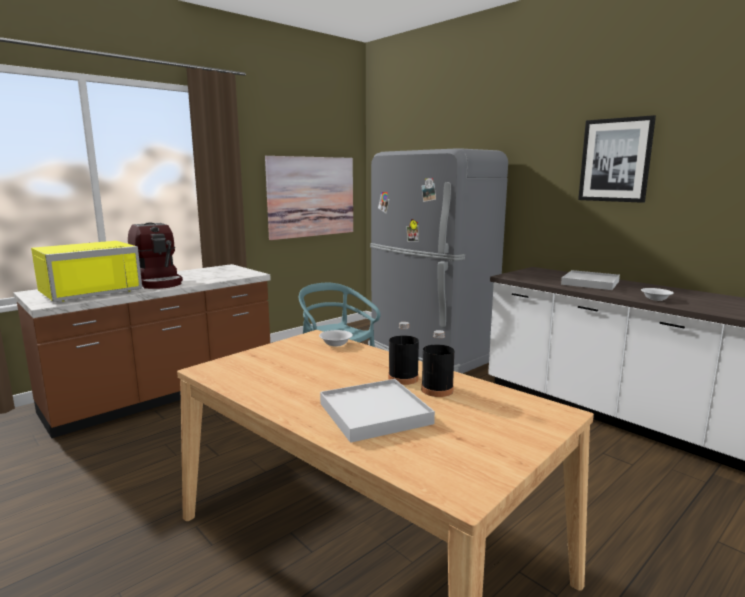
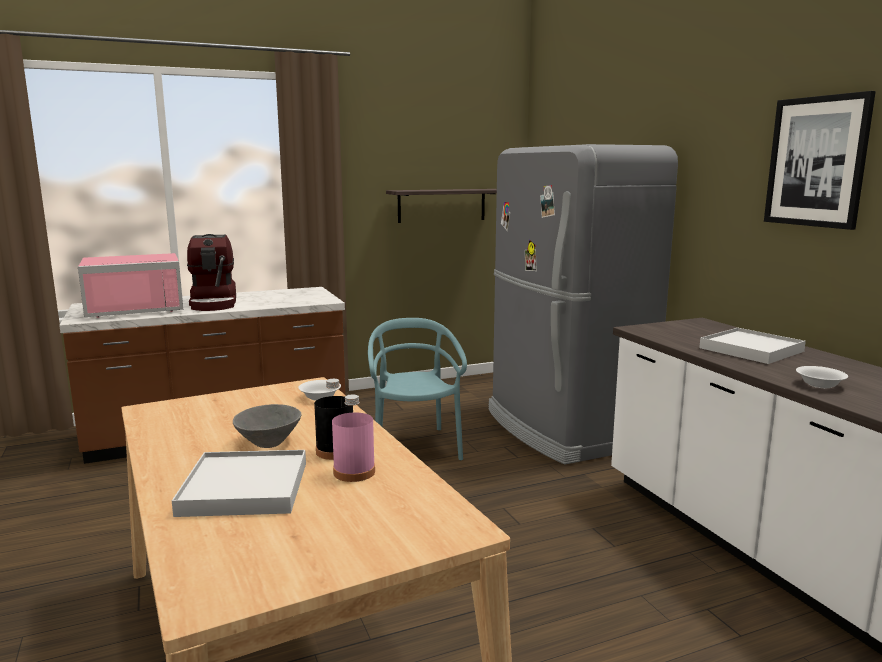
camera: 20 degrees right, 0 degrees up
(89, 291) = (136, 308): yellow microwave -> pink microwave
(311, 196) = (442, 205): picture -> shelf
(344, 380) = (268, 443): none -> grey bowl
(437, 390) = (354, 472): black bottle -> pink bottle

